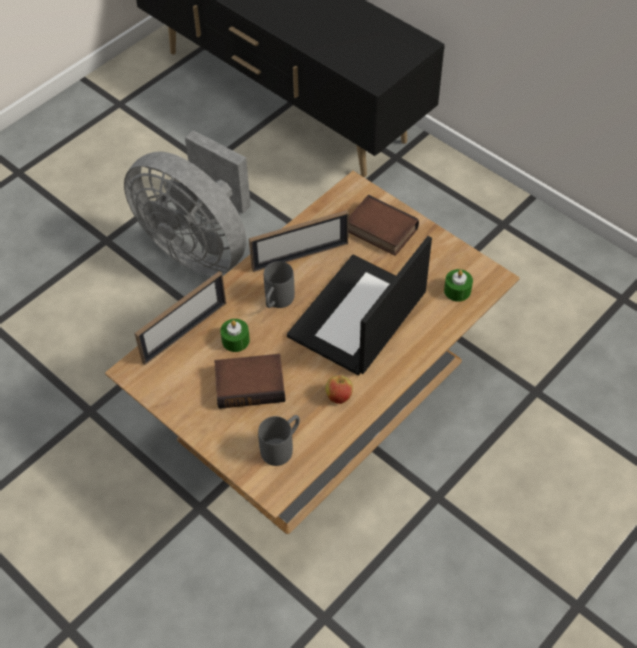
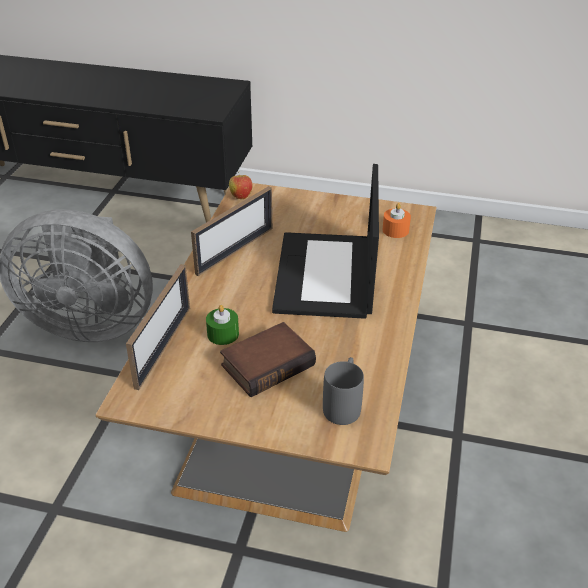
camera: 30 degrees left, 15 degrees down
(277, 302) = (240, 290): grey mug -> none
(339, 397) = (363, 341): apple -> apple (241, 197)
(379, 230) = (292, 211): book -> none
(457, 290) = (395, 230): green candle -> orange candle

